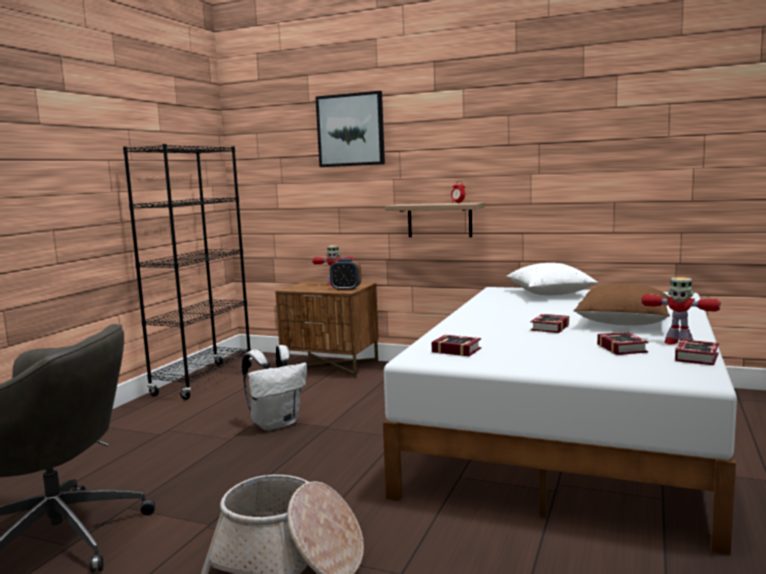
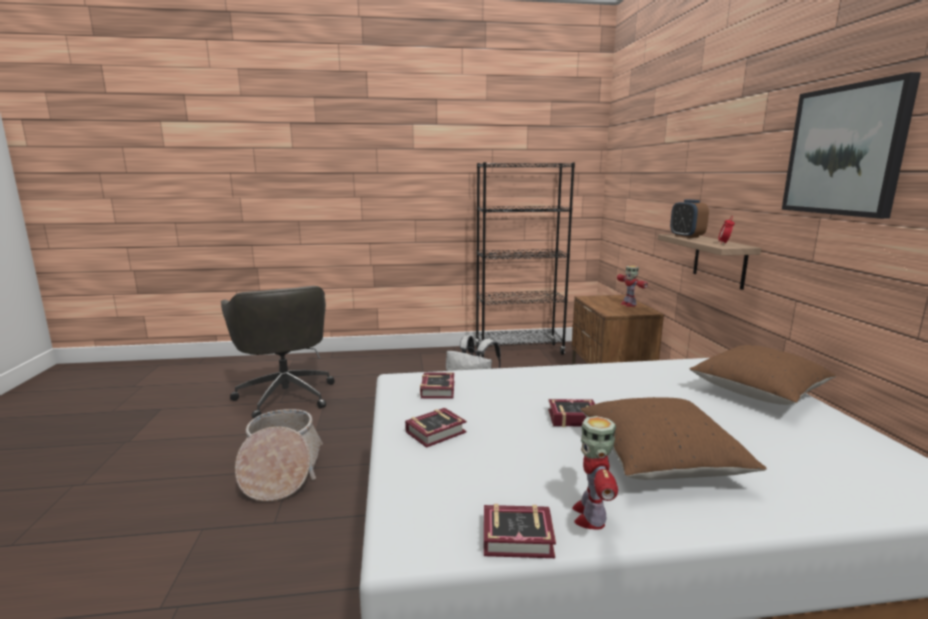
camera: 60 degrees right, 5 degrees up
(346, 289) = (617, 311): alarm clock -> alarm clock (686, 236)
(351, 130) = (672, 146): picture -> picture (845, 151)
(549, 294) = (758, 392): white pillow -> brown pillow
(622, 347) = (521, 473): book -> book (438, 432)

